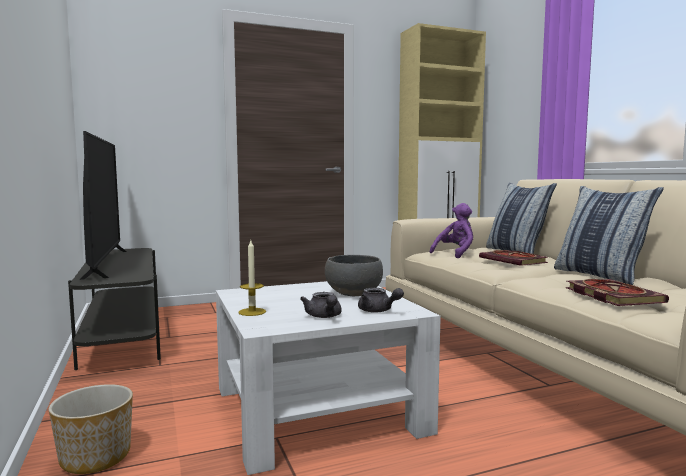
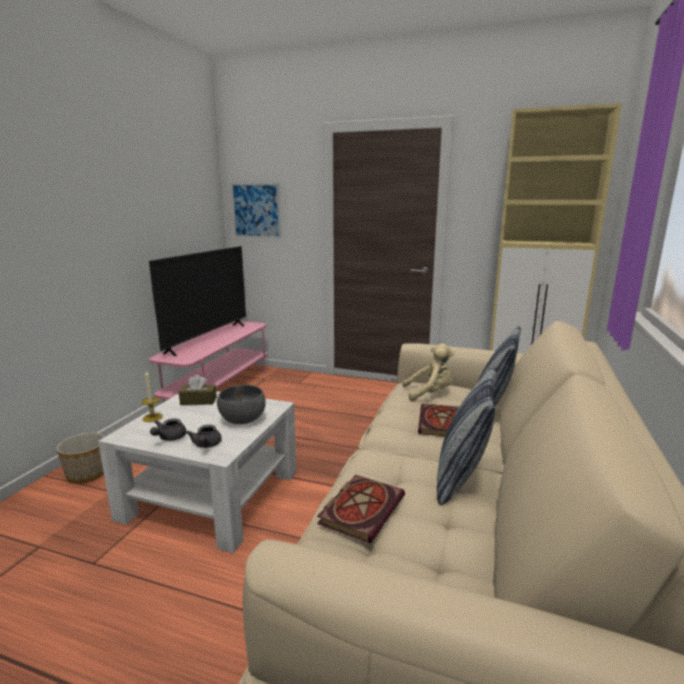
camera: 40 degrees right, 10 degrees up
(123, 337) = (219, 389): grey tv stand -> pink tv stand
(130, 102) = (256, 210): none -> picture
(264, 294) = (198, 401): none -> brown tissue box
(455, 254) = (430, 394): purple plush toy -> beige plush toy

